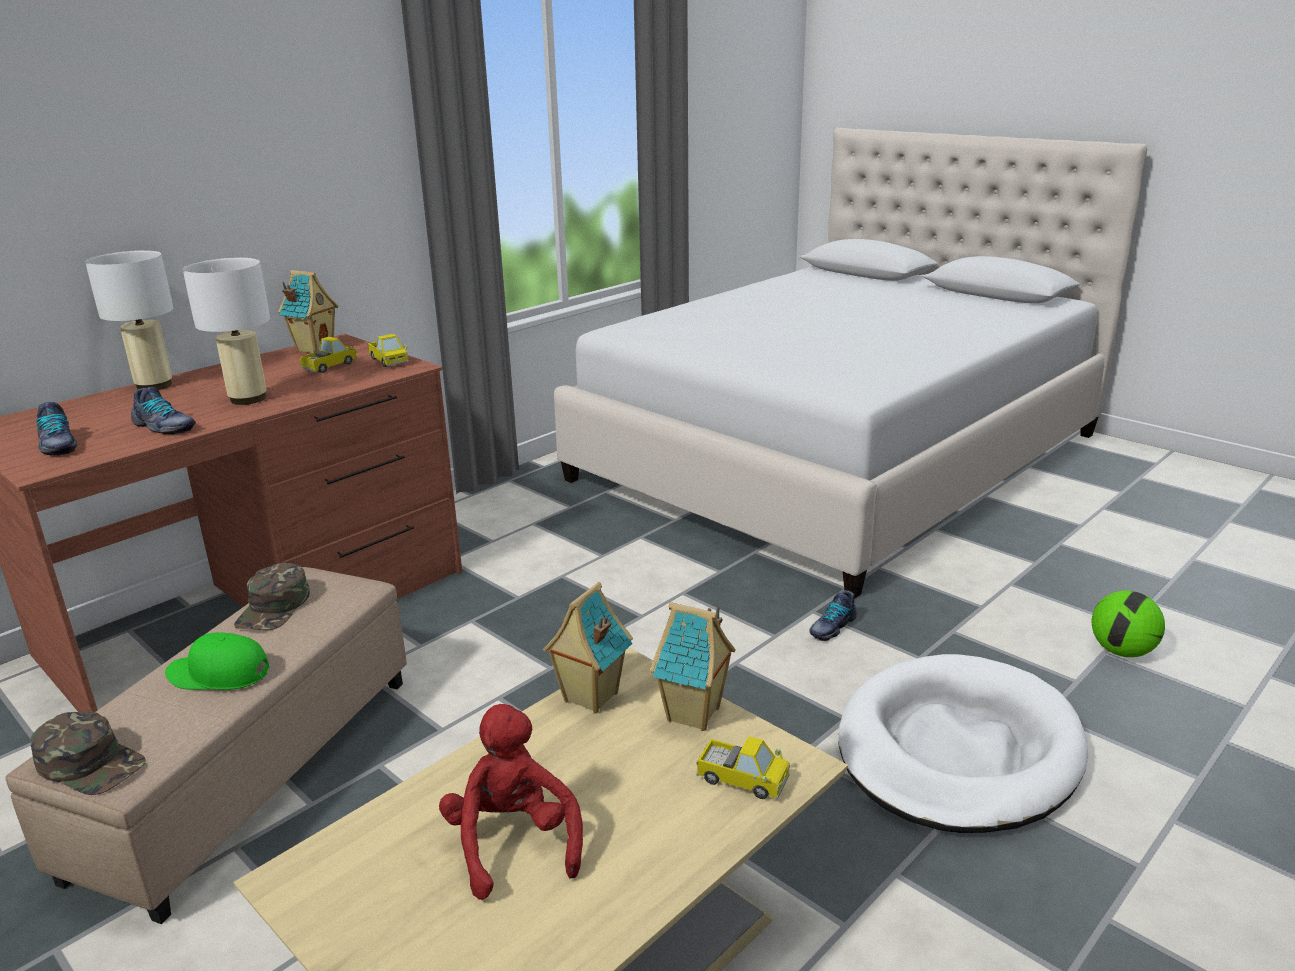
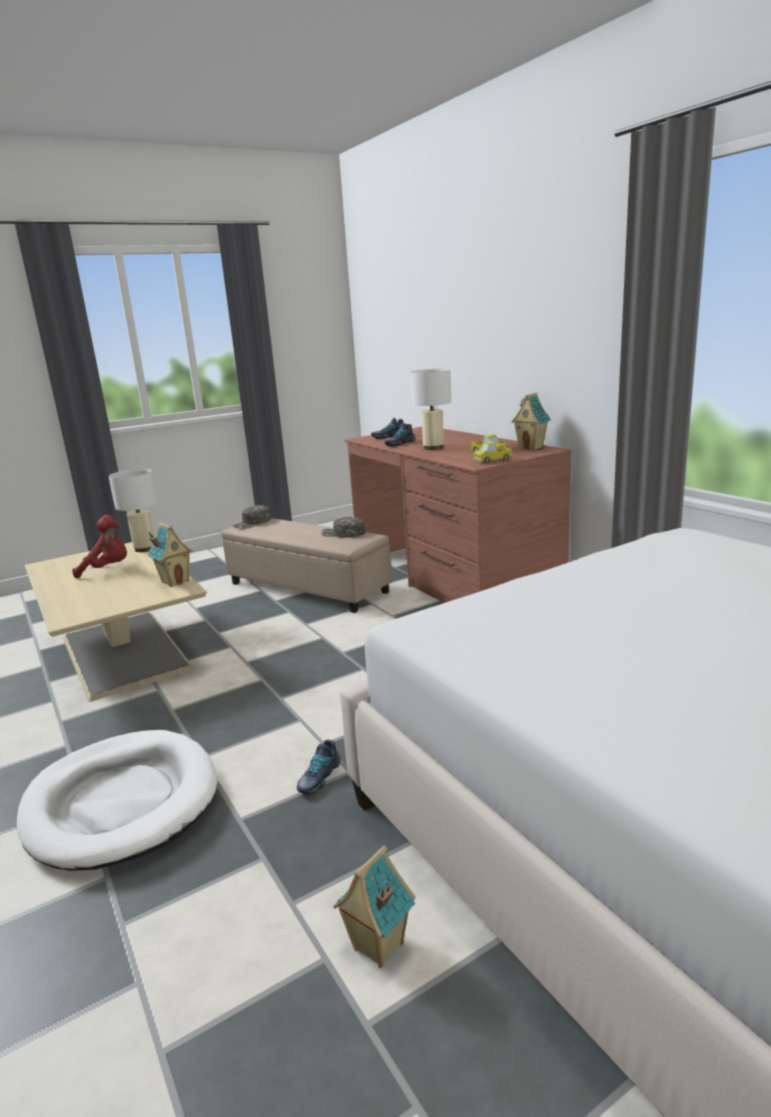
camera: 105 degrees right, 5 degrees down
(155, 385) = (469, 436): white table lamp -> white table lamp (145, 549)
(219, 674) = (293, 531): green cap -> none
(694, 715) = (131, 601): toy house -> toy house (377, 947)
(742, 780) = (76, 608): toy truck -> none
(832, 627) = (318, 777): shoe -> shoe turned 120 degrees counterclockwise
(1121, 651) = (127, 1004): football -> none

